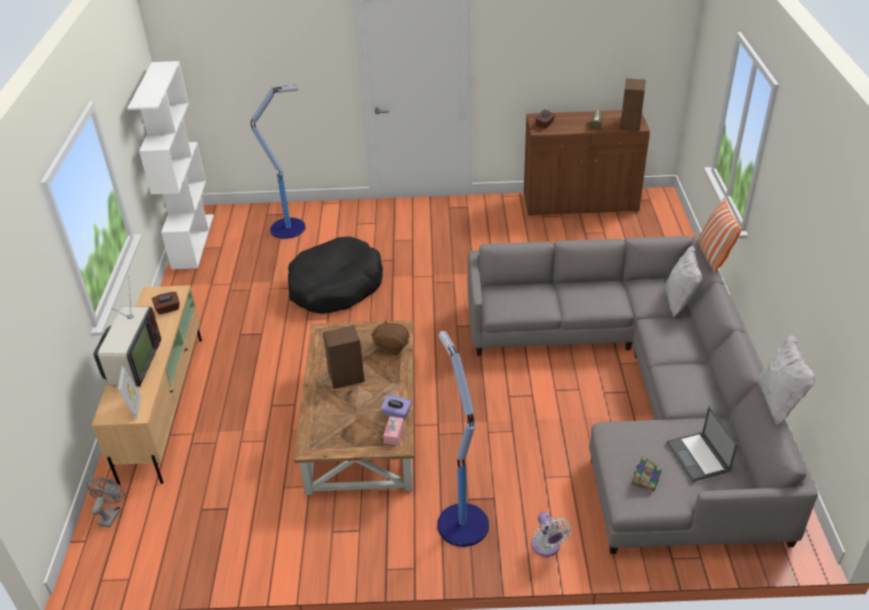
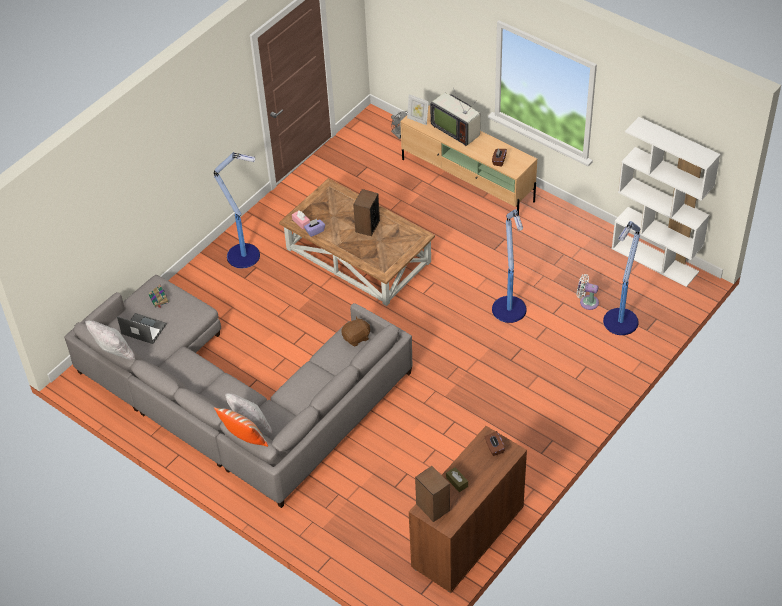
camera: 130 degrees right, 10 degrees up
(335, 287) = (509, 310): black dog bed -> floor lamp
(391, 346) = (372, 259): brown plush toy -> brown plush toy (356, 338)
(547, 547) = (193, 278): white fan -> white fan (587, 302)

